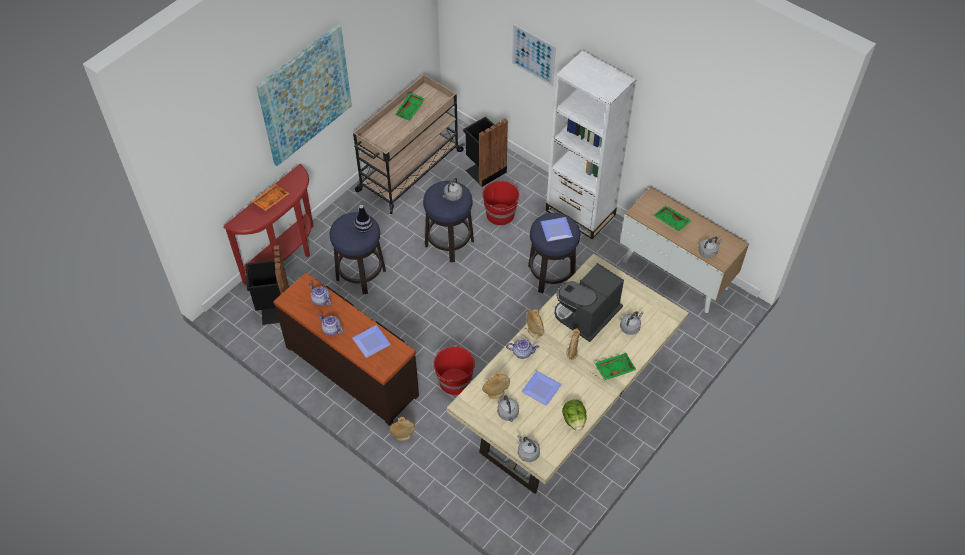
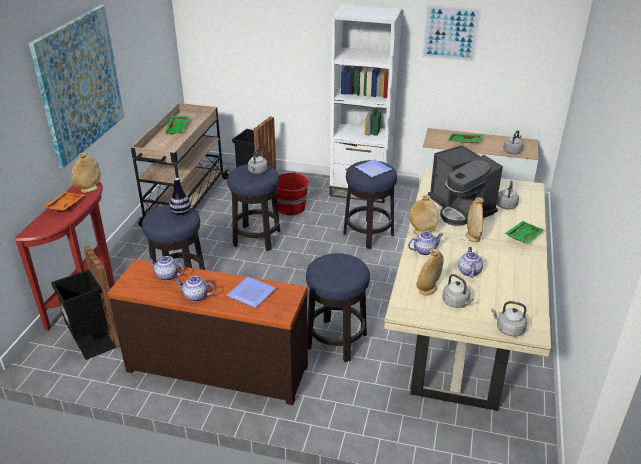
camera: 25 degrees left, 20 degrees down
(403, 436) = (315, 409): beige vase -> beige vase (89, 189)
(454, 381) = (336, 340): red bucket -> stool
(533, 55) = (286, 40): picture -> picture (450, 33)
(541, 388) = (469, 271): plate -> teapot
(574, 420) = (526, 286): lettuce -> none
(587, 316) = (460, 208): coffee machine -> coffee machine turned 45 degrees counterclockwise

